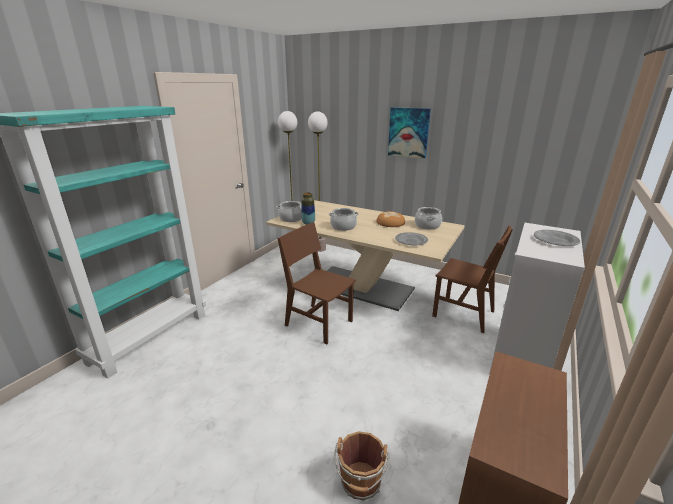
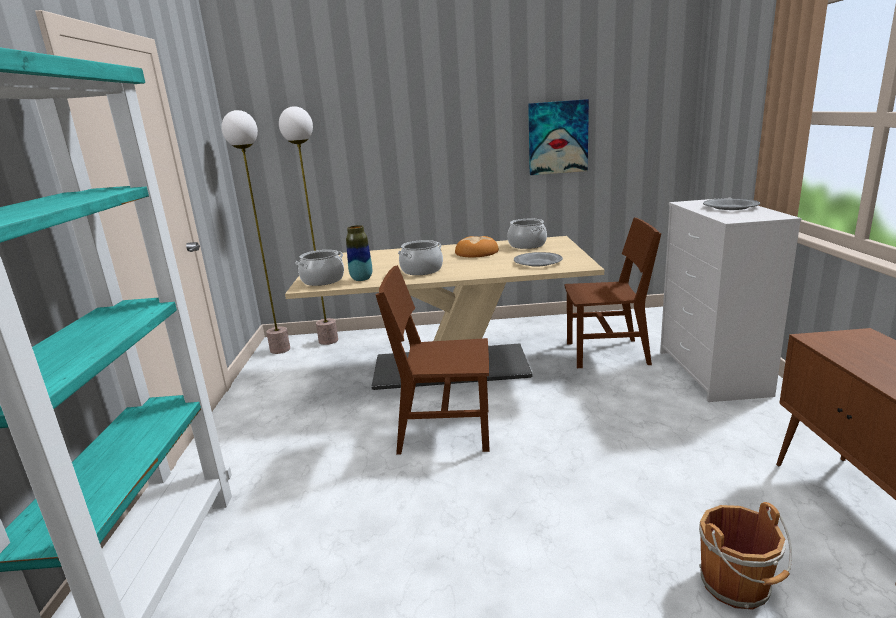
camera: 30 degrees left, 5 degrees down
(408, 132) = (446, 124): picture -> picture (557, 137)

